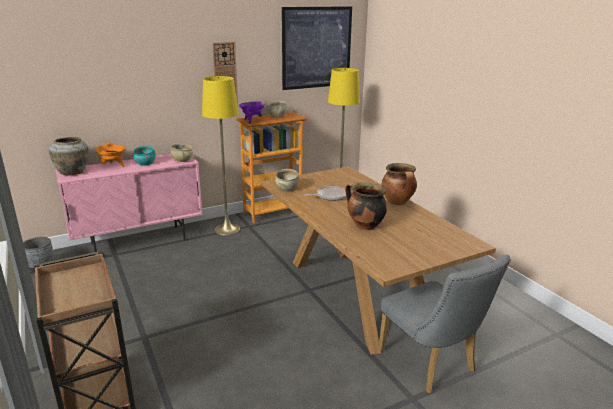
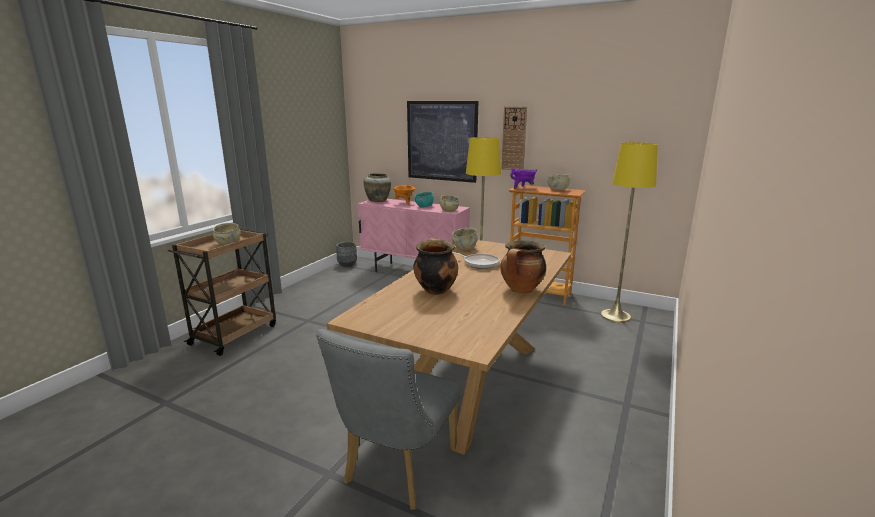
camera: 55 degrees right, 5 degrees down
(78, 284) = (228, 243): none -> beige bowl
(316, 48) = (628, 118): picture -> picture (441, 141)

